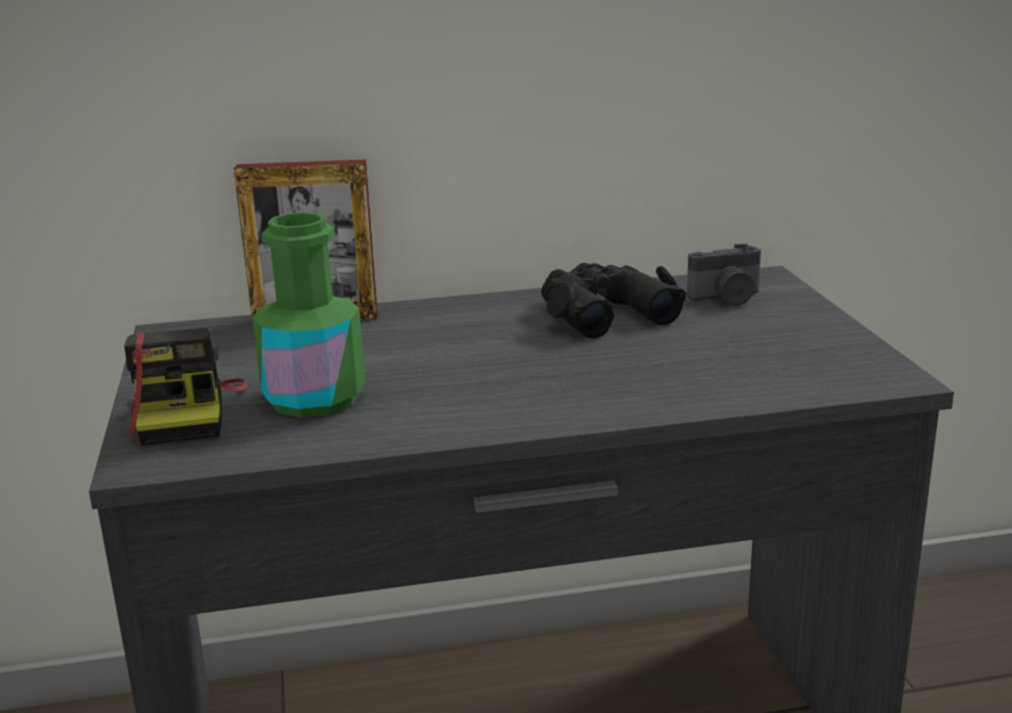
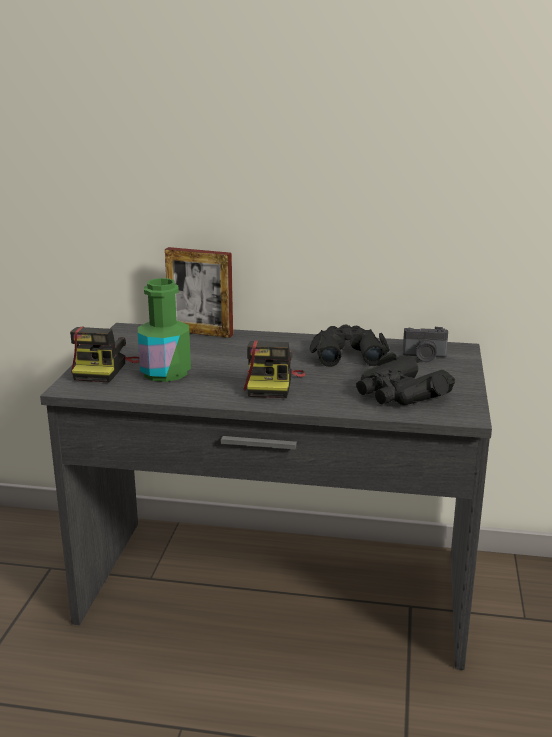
camera: 20 degrees right, 0 degrees up
(529, 384) = (272, 384): none -> camera
(754, 362) = (399, 394): none -> black binoculars

